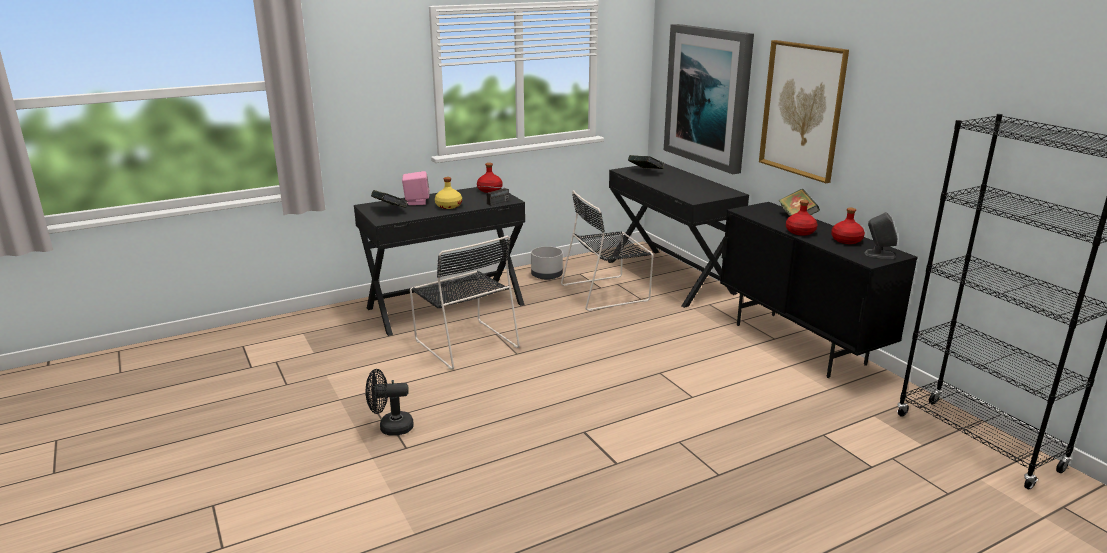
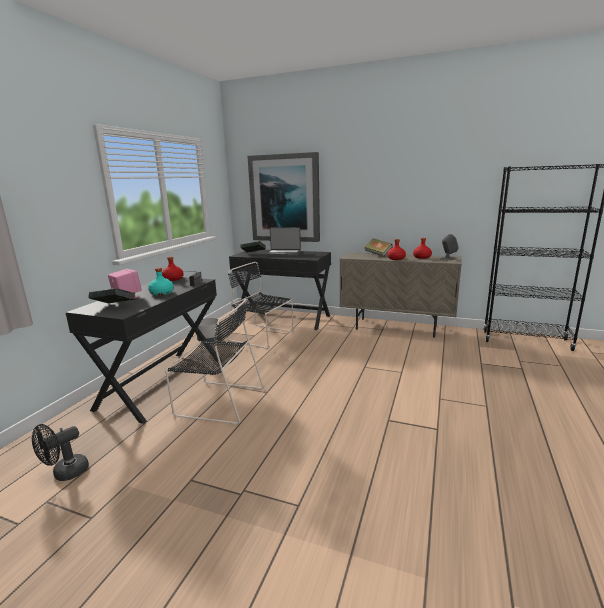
camera: 40 degrees left, 5 degrees down
(390, 427) = (259, 496): black fan -> black fan (65, 473)
(448, 206) = (161, 293): yellow bottle -> turquoise bottle
(607, 292) = (263, 336): black chair -> black chair turned 90 degrees clockwise
(679, 182) = (283, 254): none -> laptop
(799, 344) = (396, 328): black cabinet -> beige cabinet
(802, 110) = (364, 192): picture -> none

